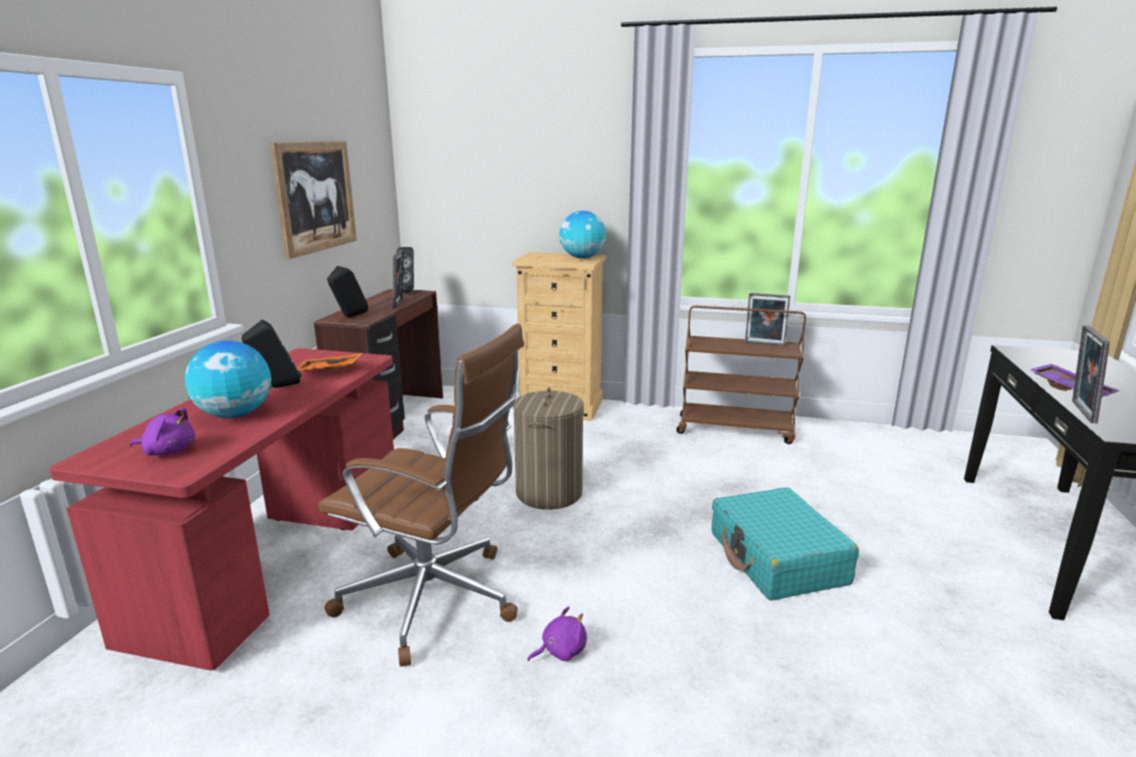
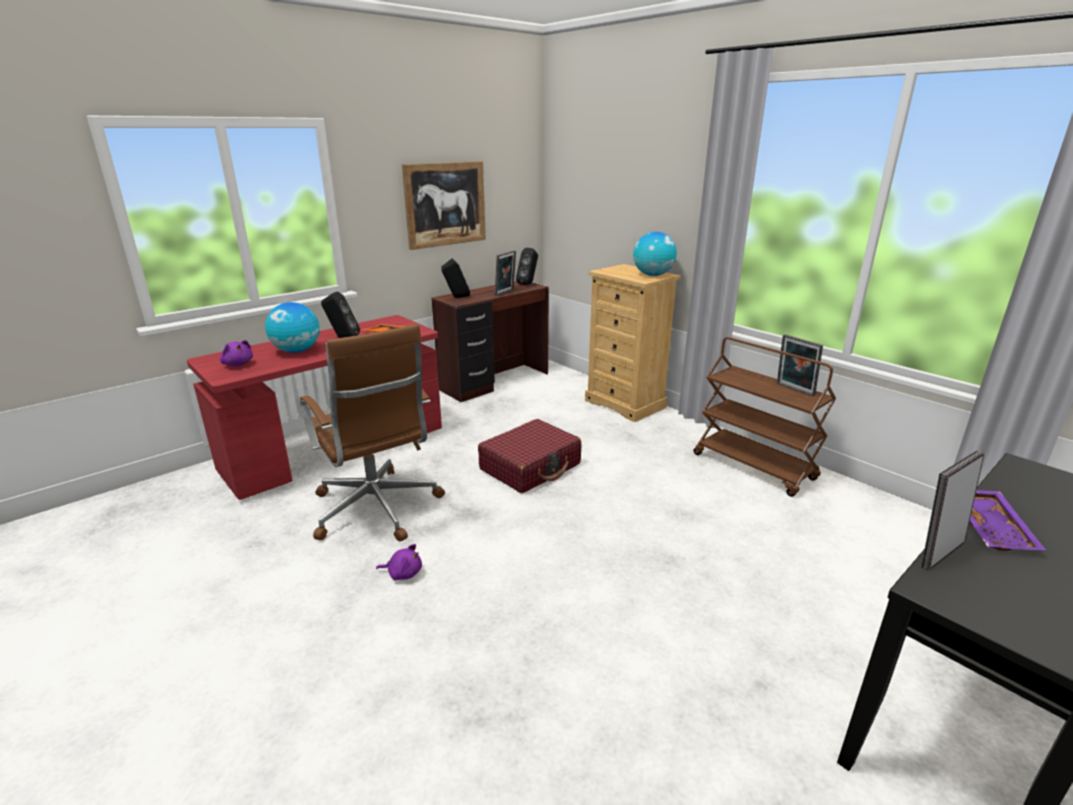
camera: 35 degrees right, 5 degrees up
(549, 493) = (530, 467): laundry basket -> red suitcase
(777, 558) = (635, 584): turquoise suitcase -> none

